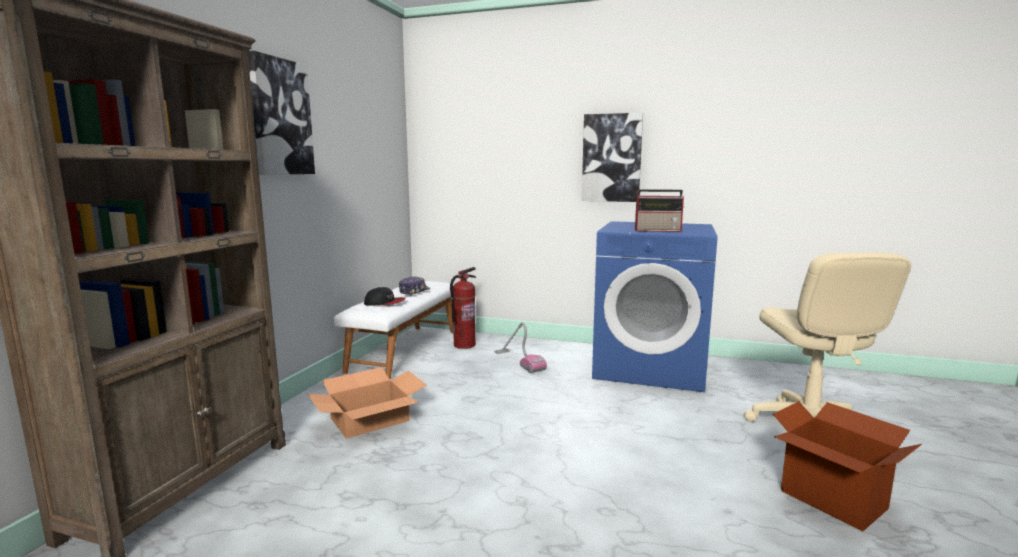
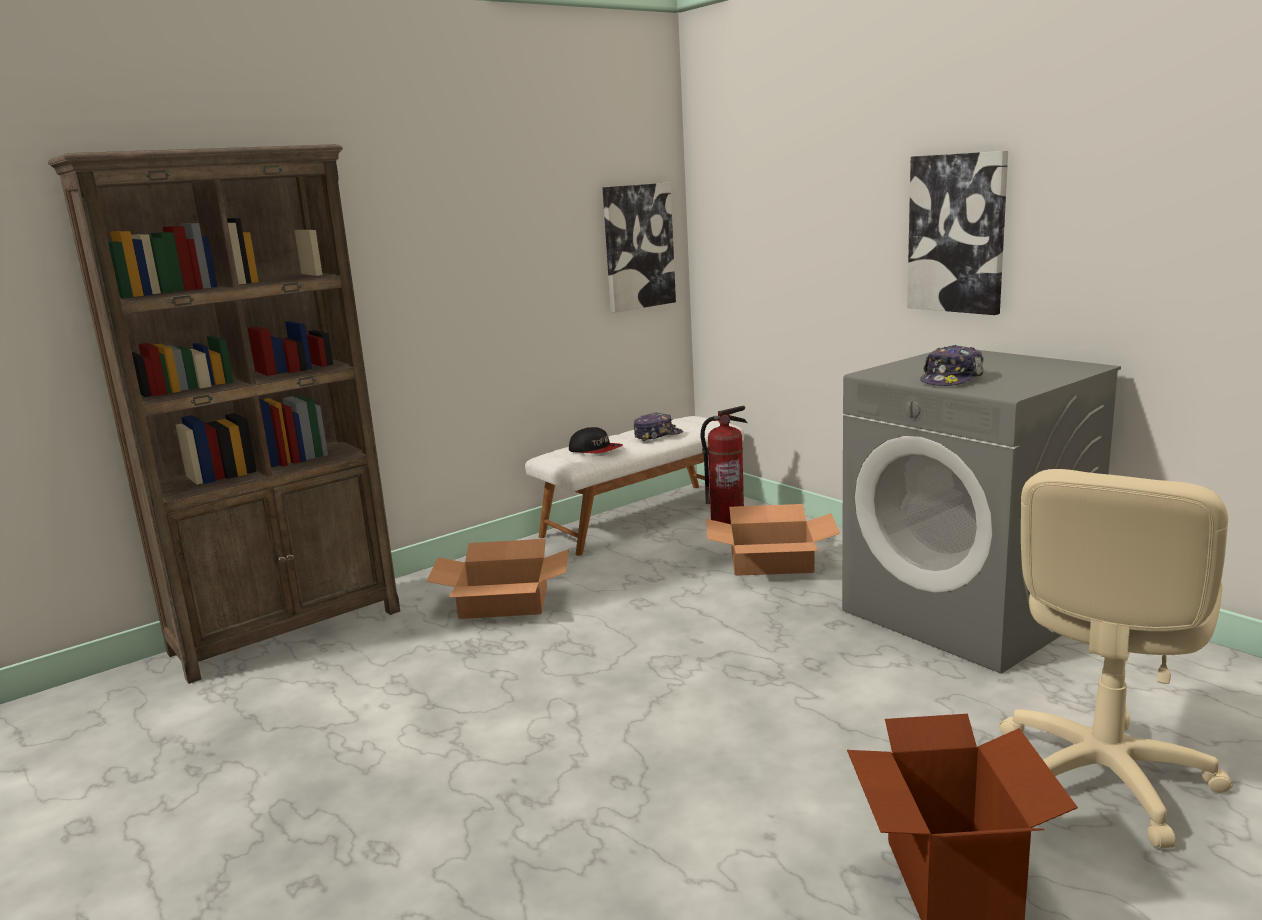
camera: 35 degrees right, 5 degrees up
(281, 117) = (438, 210): picture -> picture (638, 246)
(519, 361) = (771, 562): vacuum cleaner -> cardboard box
(650, 367) = (968, 612): blue washing machine -> grey washing machine
(658, 230) = (952, 379): radio -> cap

